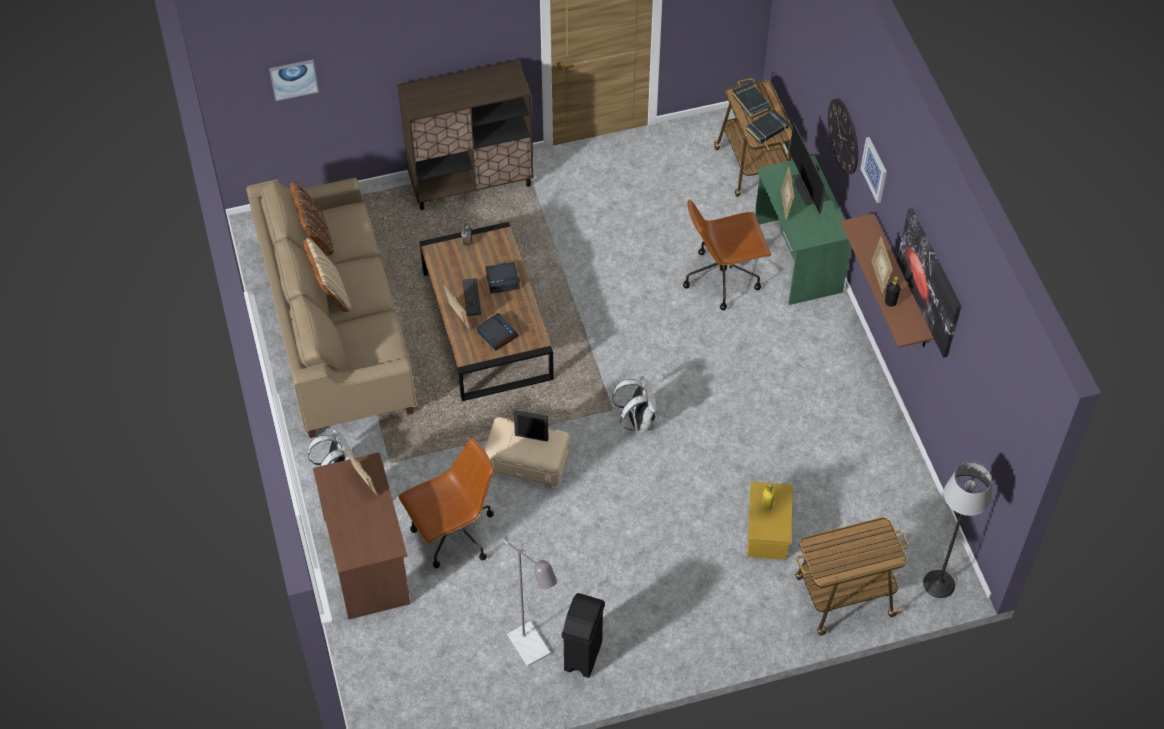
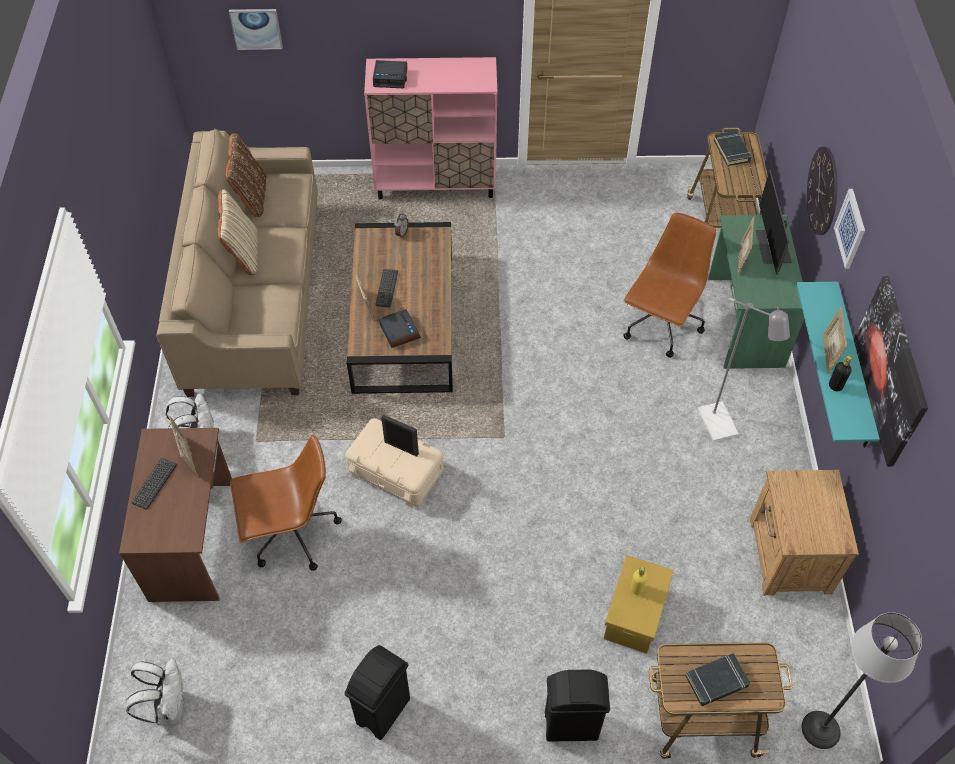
camera: 15 degrees right, 0 degrees up
(344, 510) = (154, 483): none -> keyboard
(471, 183) = (436, 184): brown cabinet -> pink cabinet
(503, 280) = (424, 278): alarm clock -> alarm clock (391, 77)
(533, 651) = (330, 690): grey floor lamp -> grey floor lamp (721, 429)
(638, 421) = (527, 456): white backpack -> white backpack (168, 706)
(723, 277) = (660, 326): brown office chair -> brown office chair turned 120 degrees clockwise
(739, 629) = (570, 725): none -> black trash can
(767, 129) = (741, 179): black book -> black book (717, 681)
(883, 454) = (789, 556): none -> brown nightstand
(900, 283) = (852, 367): brown shelf -> turquoise shelf

